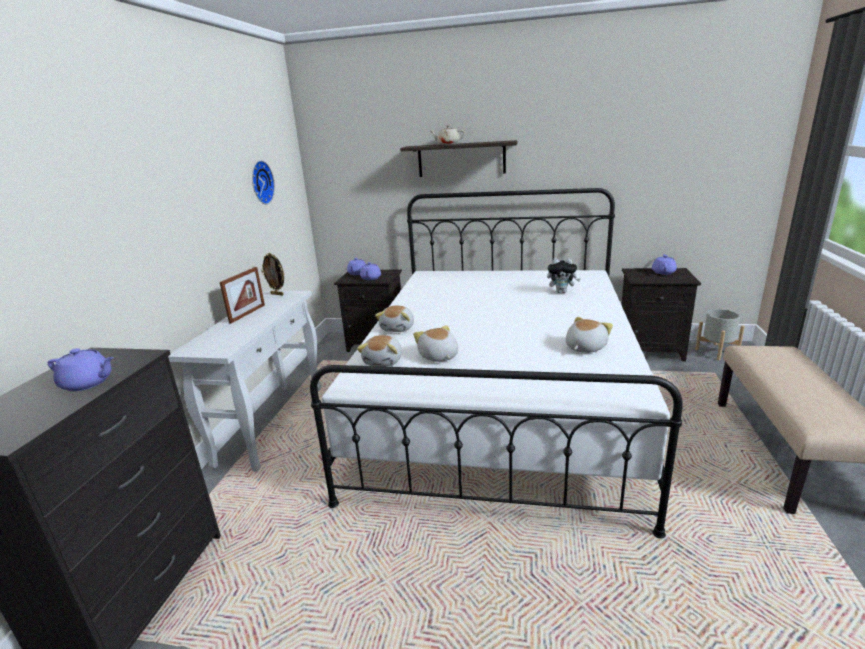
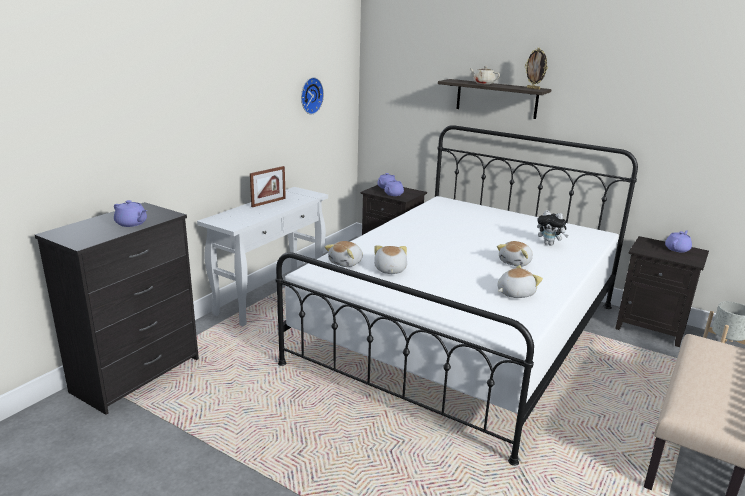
camera: 20 degrees right, 0 degrees up
(277, 294) = (301, 191): picture frame -> picture frame (533, 88)
(398, 328) = (379, 241): plush toy -> plush toy (516, 262)

